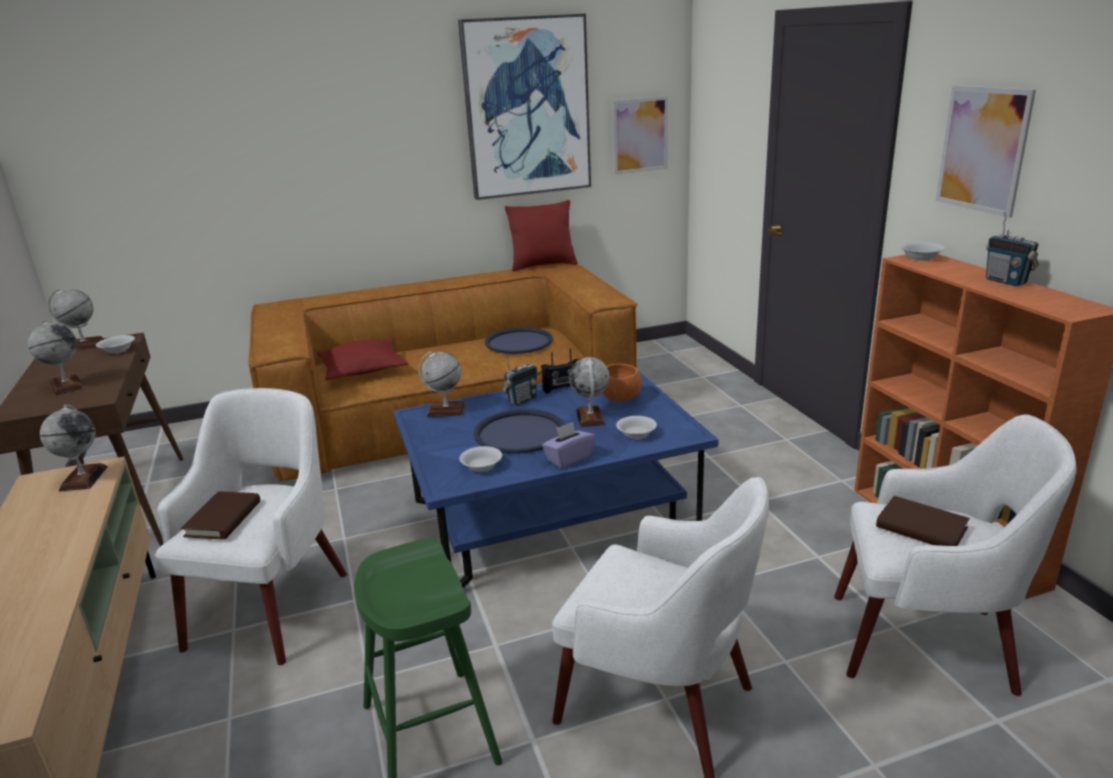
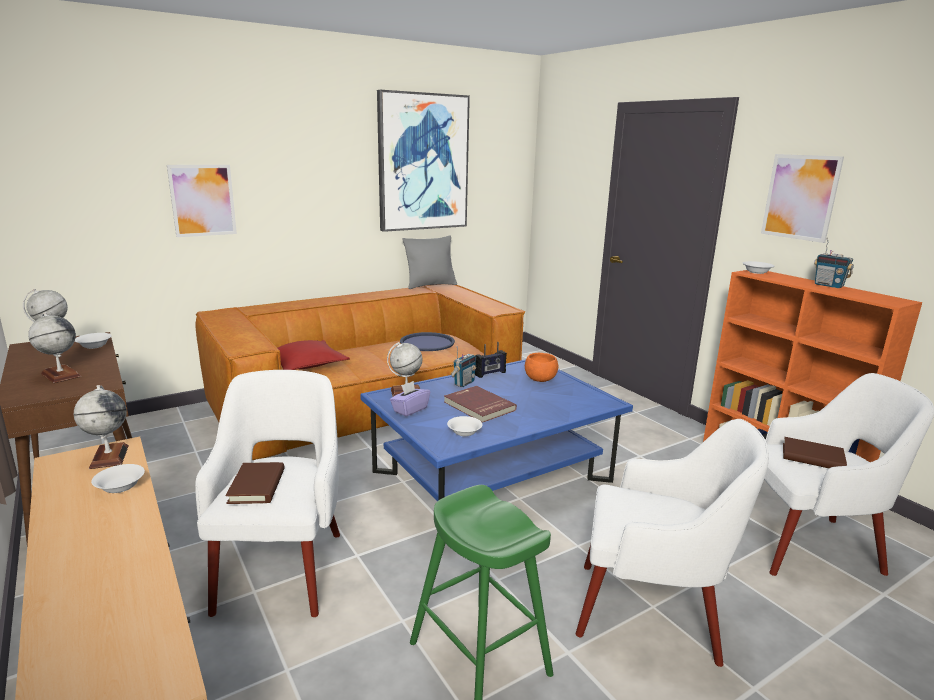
camera: 15 degrees left, 5 degrees down
(519, 433) = (478, 406): blue tray -> red book
(543, 265) = (430, 285): red pillow -> grey pillow
(568, 458) = (531, 423): purple tissue box -> purple tissue box (410, 410)
(590, 417) = (526, 394): globe -> none
(636, 434) = (570, 404): white bowl -> white bowl (120, 487)
(640, 135) = (500, 190): picture -> picture (203, 200)

